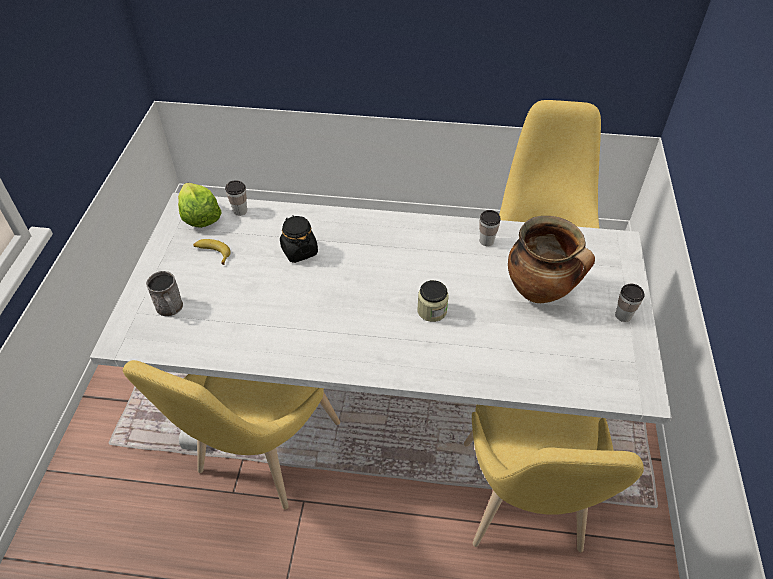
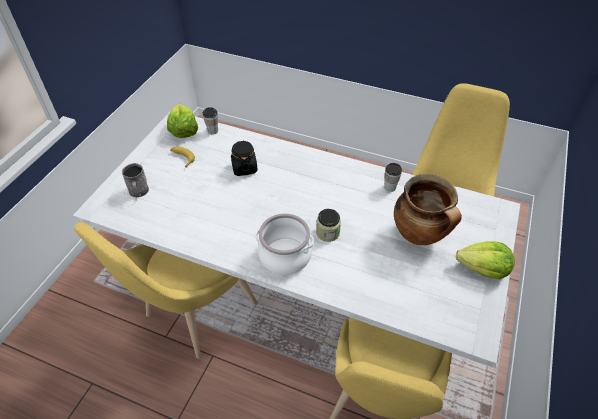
camera: 15 degrees right, 0 degrees up
(390, 349) = (285, 255): none -> cooking pot
(623, 315) = (483, 269): cup -> lettuce

